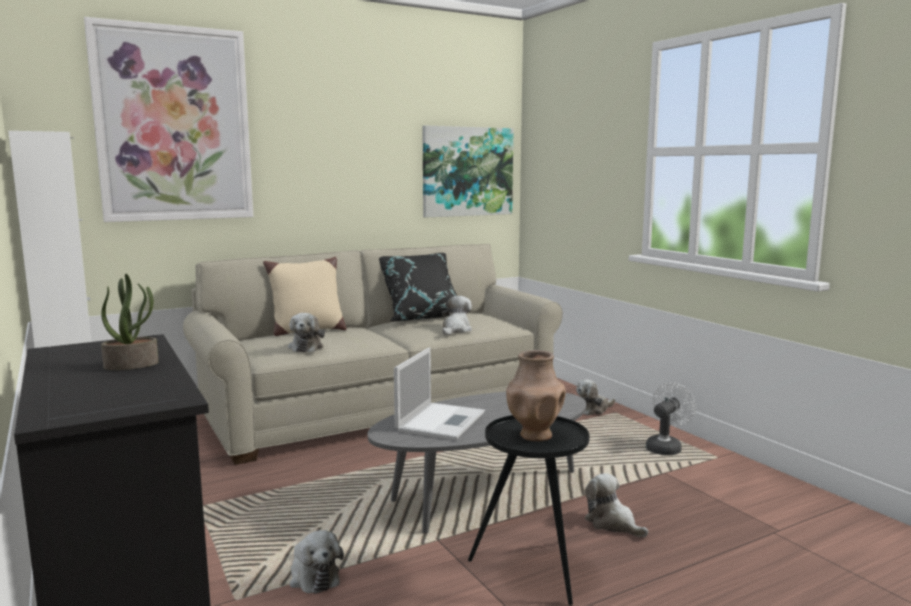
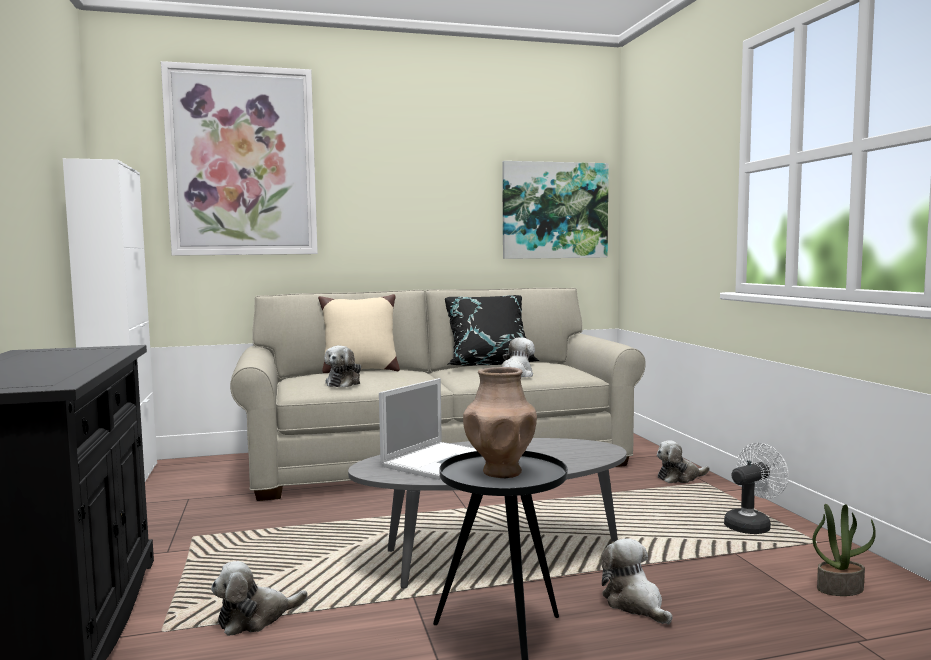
camera: 15 degrees right, 5 degrees down
(132, 365) = (70, 362): potted plant -> potted plant (840, 588)
(313, 576) = (255, 618): plush toy -> plush toy turned 75 degrees clockwise

